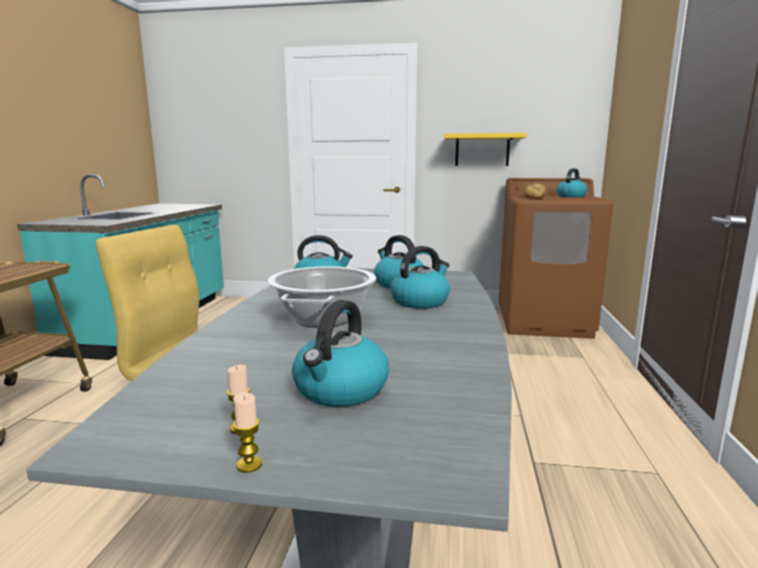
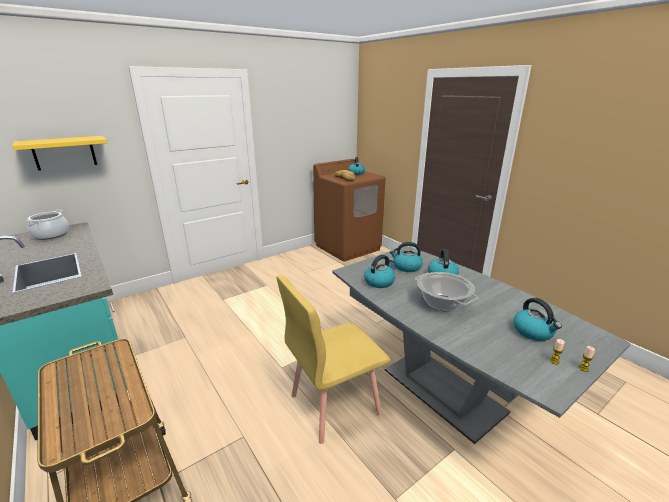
camera: 45 degrees left, 10 degrees up
(180, 205) = (51, 235): none -> cooking pot
(482, 150) = (296, 147): yellow shelf -> yellow shelf (64, 153)

